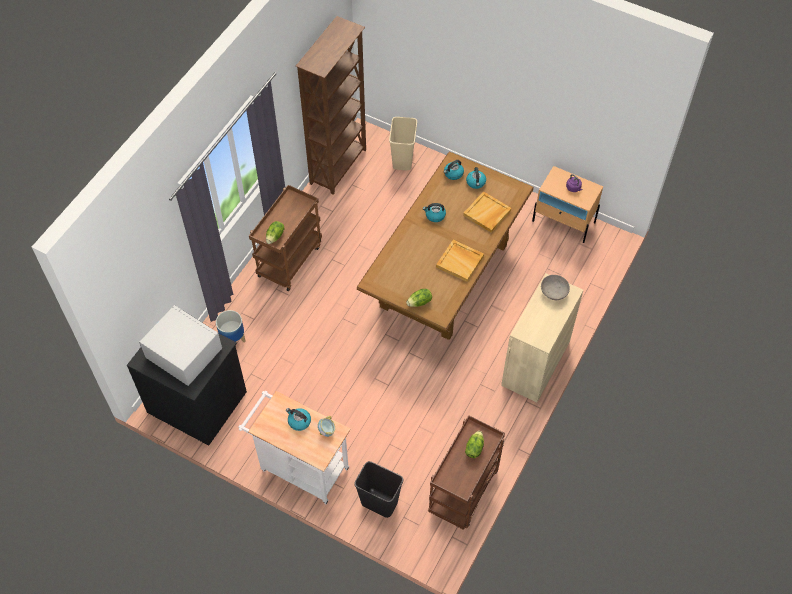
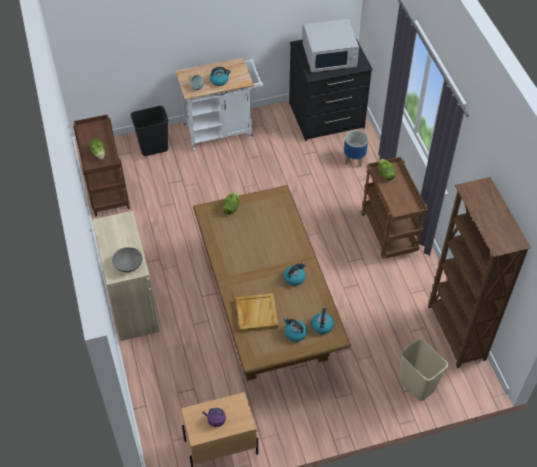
camera: 135 degrees right, 5 degrees down
(460, 261) = (234, 258): beige tray -> none

